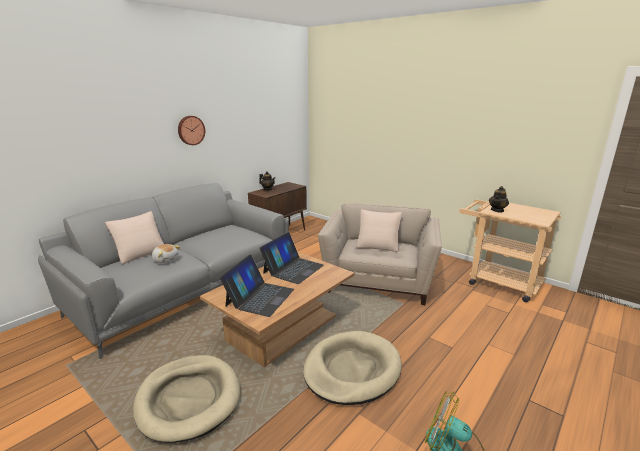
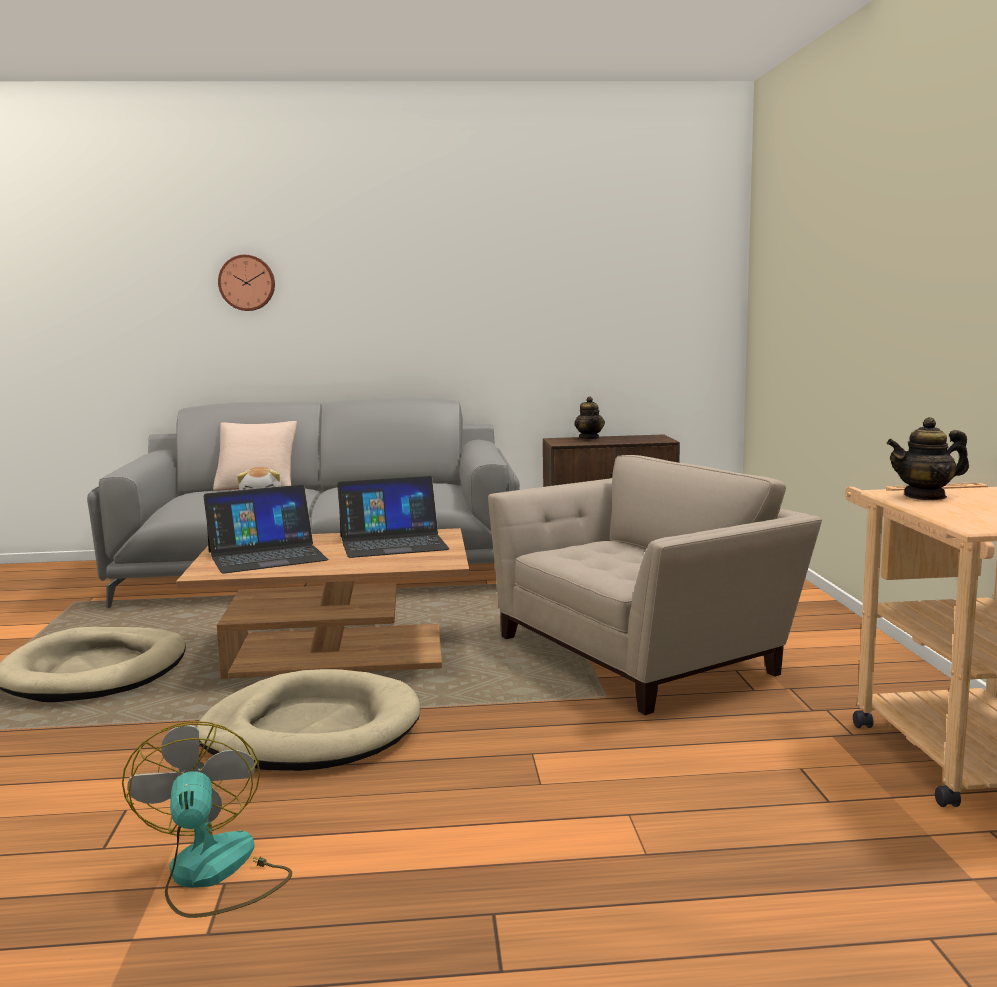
camera: 45 degrees right, 10 degrees down
(190, 130) = (423, 296): wall clock -> wall clock (247, 283)
(378, 245) = (633, 555): beige pillow -> none

